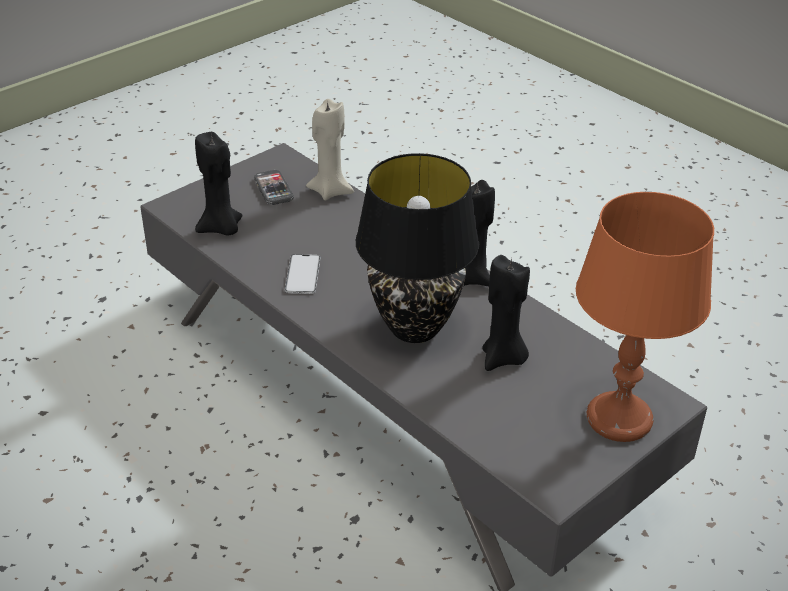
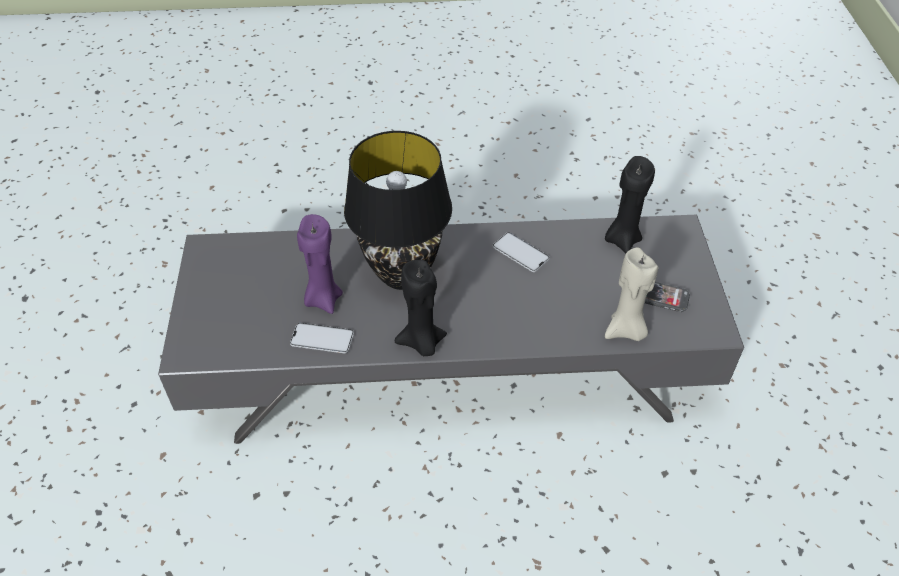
camera: 130 degrees right, 10 degrees up
(503, 358) = (323, 299): black candle -> purple candle
(541, 332) = (322, 338): none -> phone
(618, 418) = (209, 316): orange table lamp -> none

